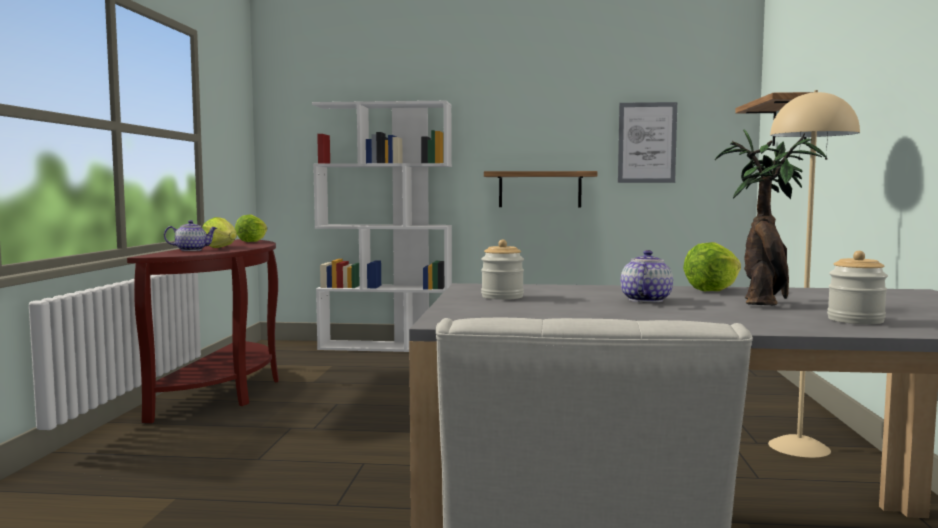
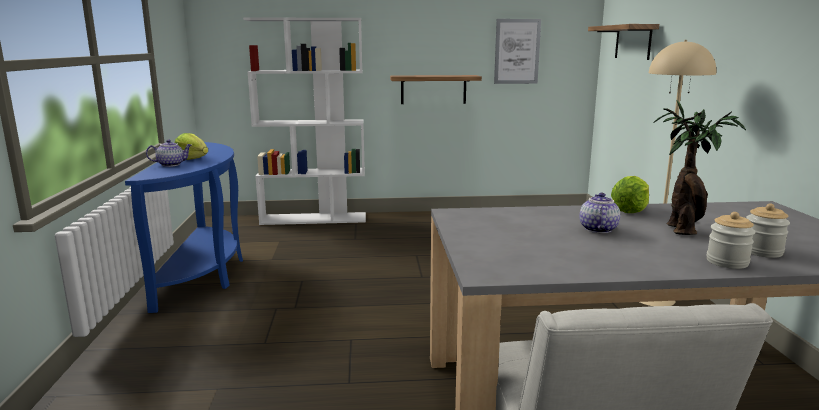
camera: 10 degrees left, 10 degrees up
(226, 391) = (204, 274): brown console table -> blue console table
(252, 241) = (209, 146): lettuce -> none
(502, 297) = (489, 230): jar -> jar (727, 262)

